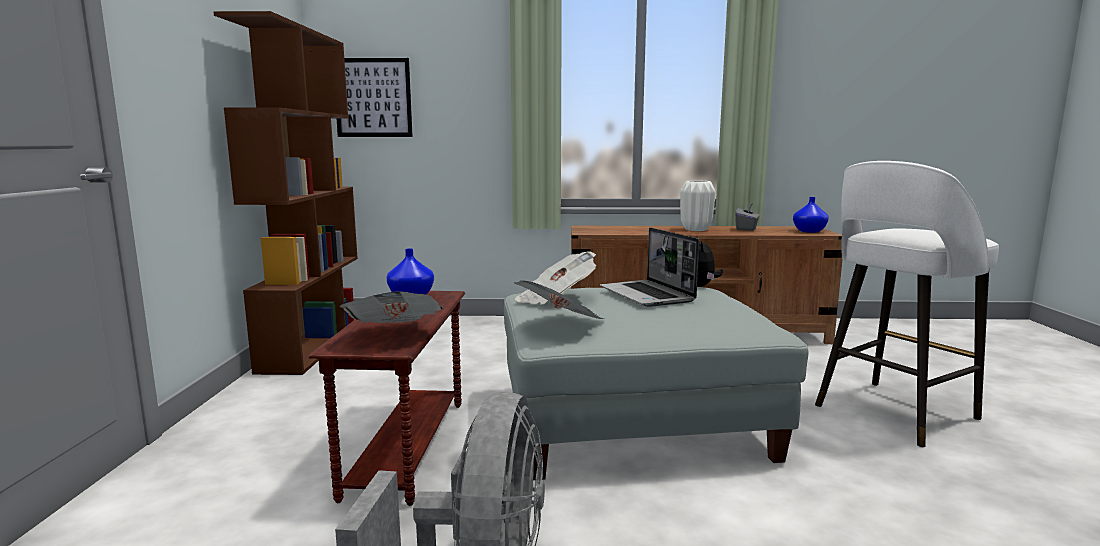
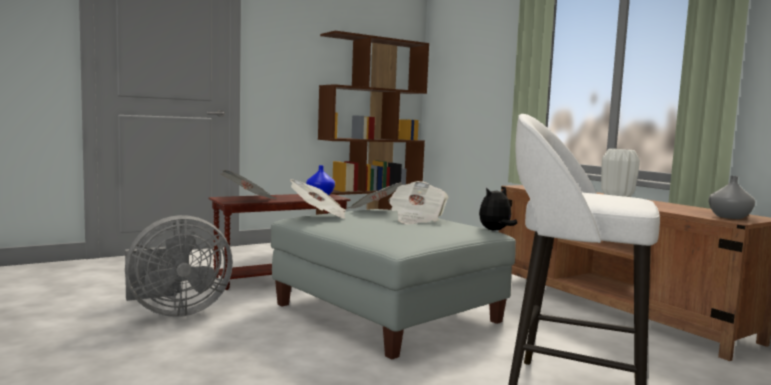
camera: 55 degrees right, 5 degrees down
(373, 98) = (450, 79): picture -> none
(648, 295) = (416, 219): laptop -> newspaper
(746, 229) = (672, 206): grey tissue box -> none
(809, 231) = (730, 217): blue vase -> grey vase

